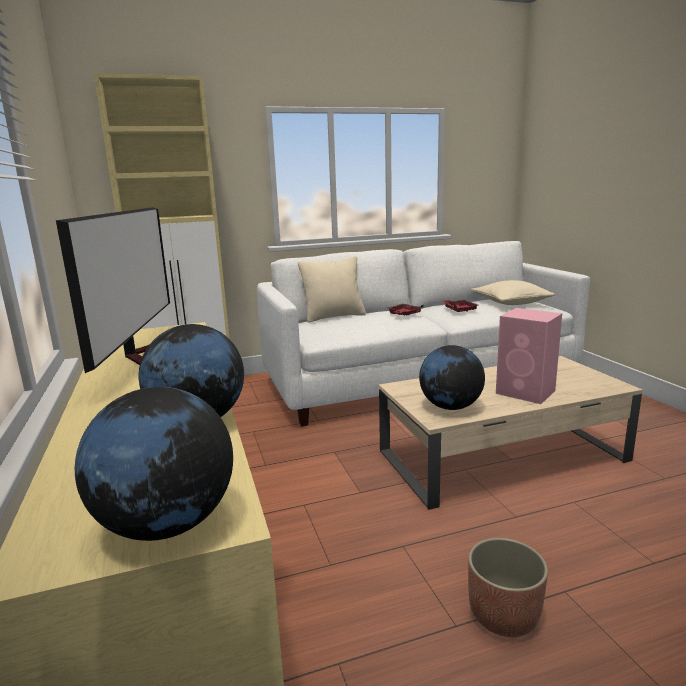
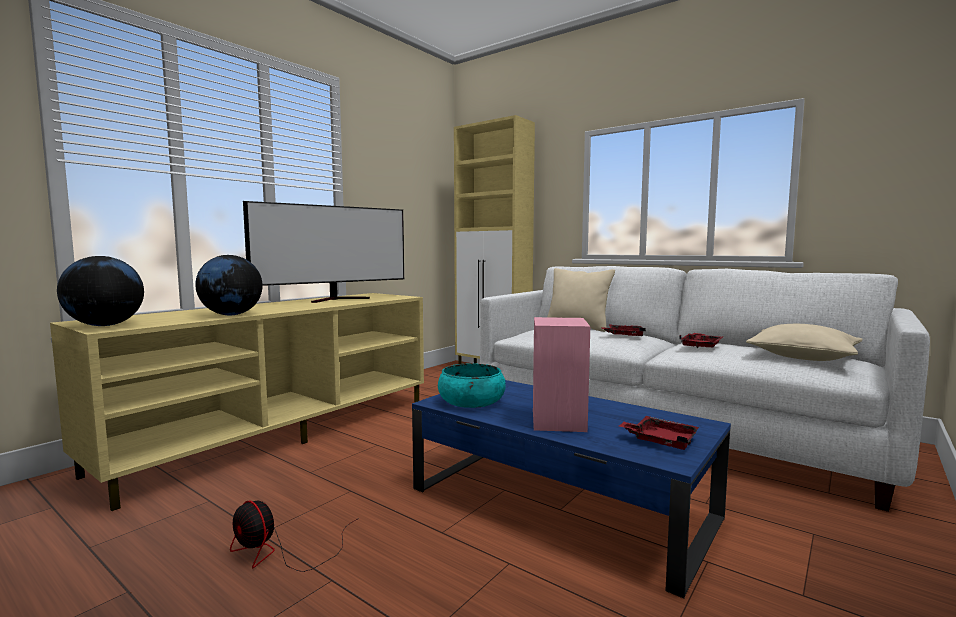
camera: 55 degrees right, 10 degrees down
(450, 407) = (471, 401): globe -> turquoise bowl
(503, 455) = (561, 503): beige coffee table -> blue coffee table
(503, 616) = (280, 552): planter -> fan
(583, 378) = (661, 441): none -> red tray

